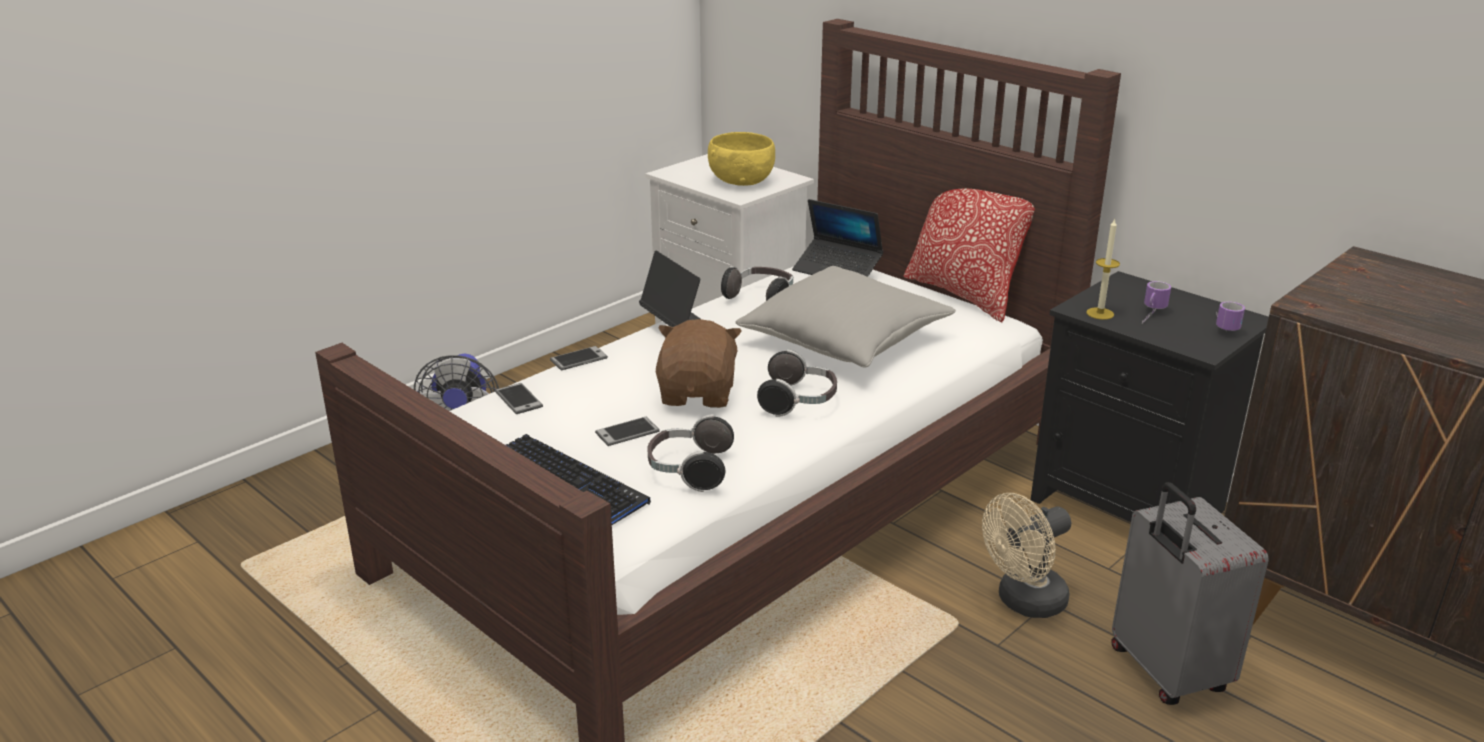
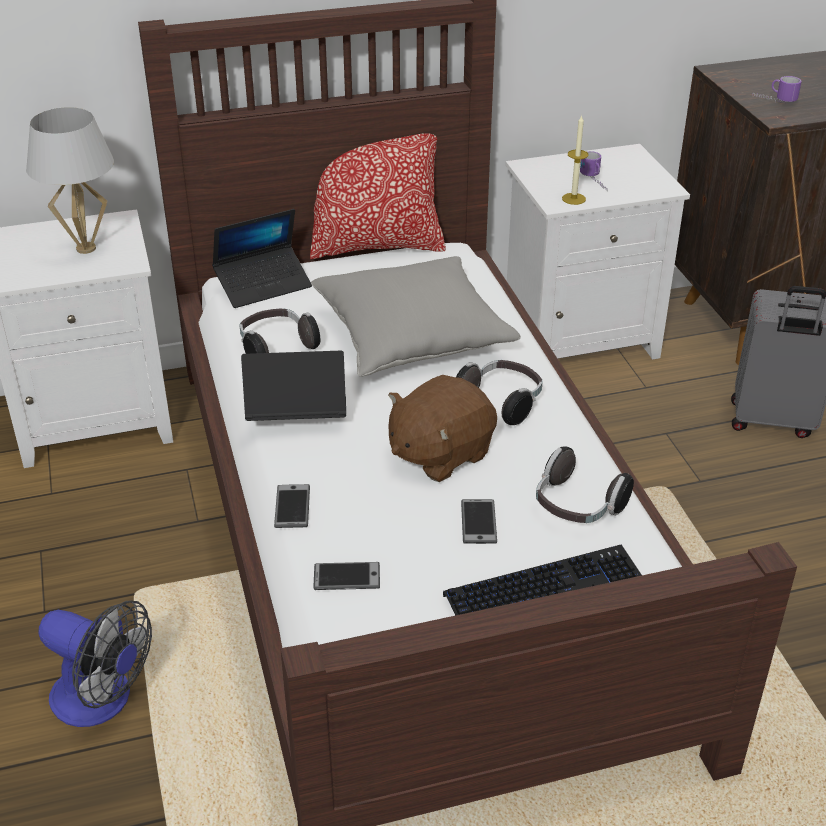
camera: 60 degrees left, 10 degrees up
(698, 394) = (439, 453): brown plush toy -> brown plush toy turned 75 degrees counterclockwise
(740, 181) = (86, 248): yellow bowl -> white table lamp
(1024, 602) = (659, 444): beige fan -> none
(1132, 506) = (580, 339): black nightstand -> white nightstand
(1223, 326) = (635, 165): mug -> mug (774, 101)

